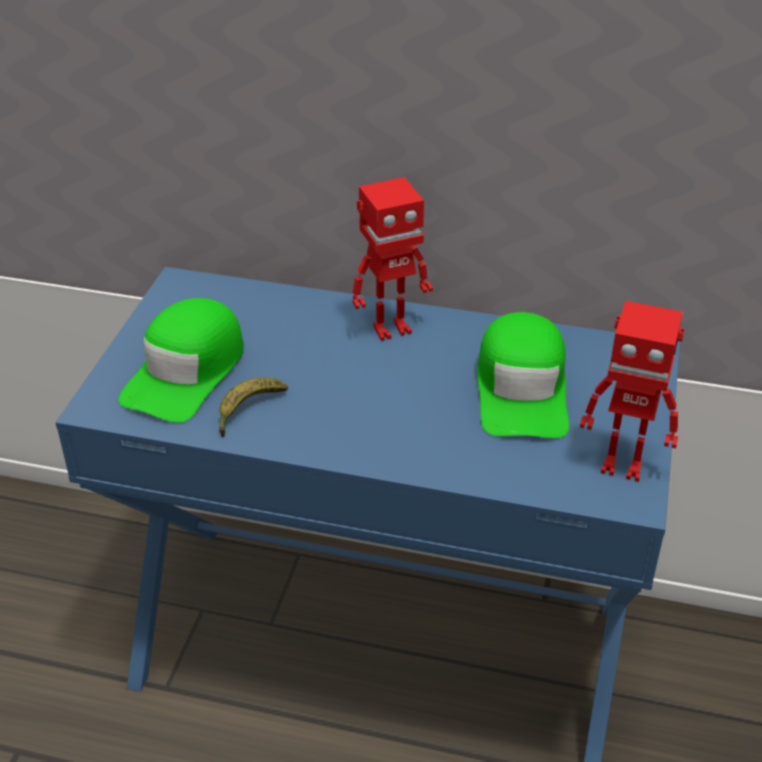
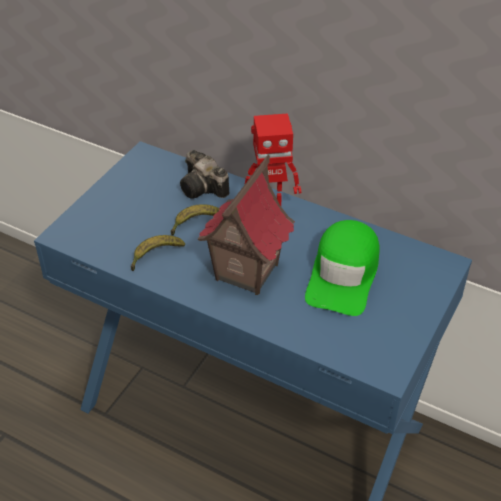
camera: 15 degrees right, 5 degrees up
(186, 372) = (126, 220): green cap -> none
(283, 313) = (204, 188): none -> camera
(290, 359) = (196, 223): none -> banana
(386, 409) = (246, 271): none -> toy house
(622, 466) = (390, 345): toy robot -> none

